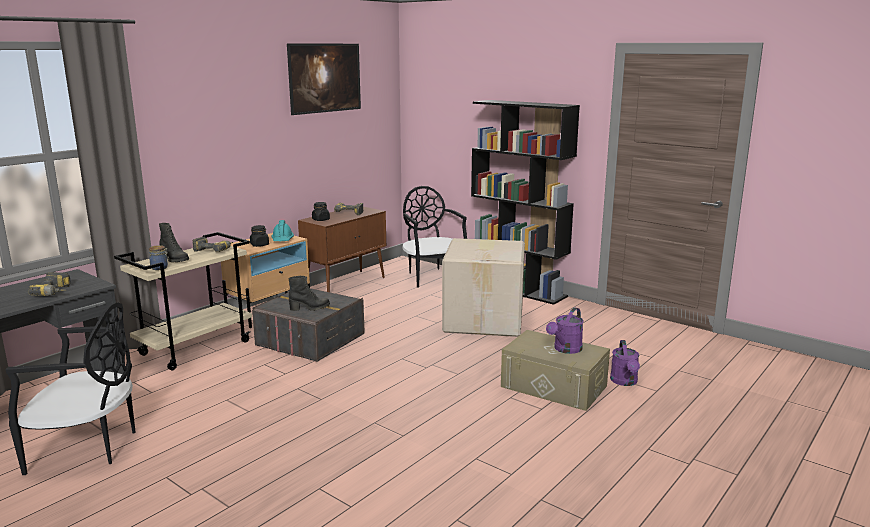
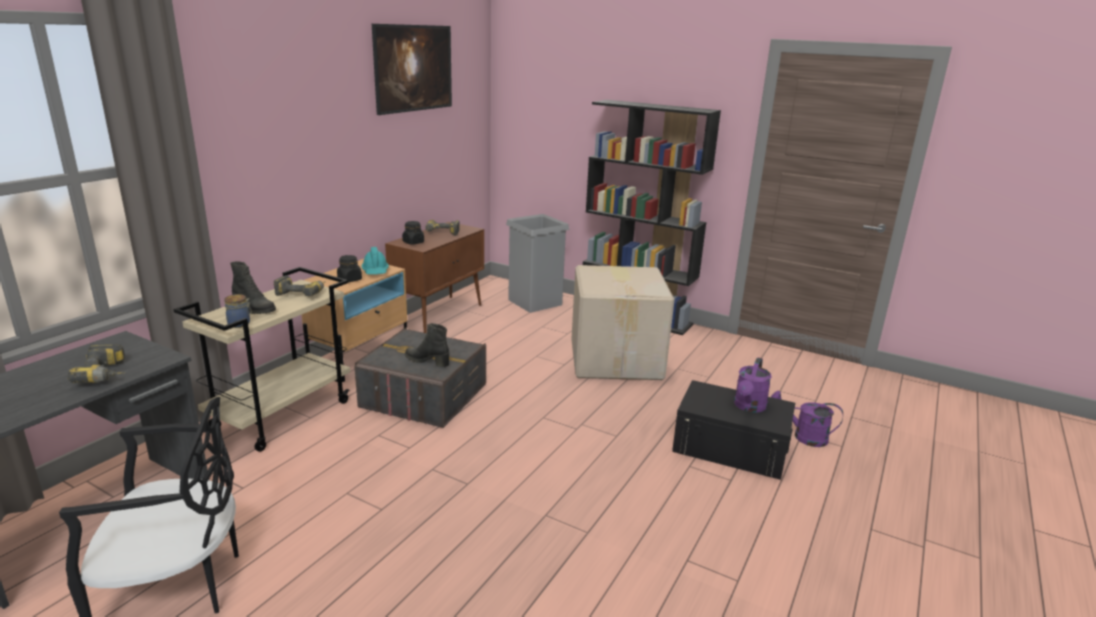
camera: 10 degrees left, 5 degrees up
(309, 308) = (427, 361): black boot -> black boot turned 135 degrees counterclockwise
(432, 276) = (535, 302): black chair -> grey trash can
(554, 386) = (730, 447): beige storage box -> black storage box
(625, 382) = (804, 436): purple watering can -> purple watering can turned 120 degrees clockwise

